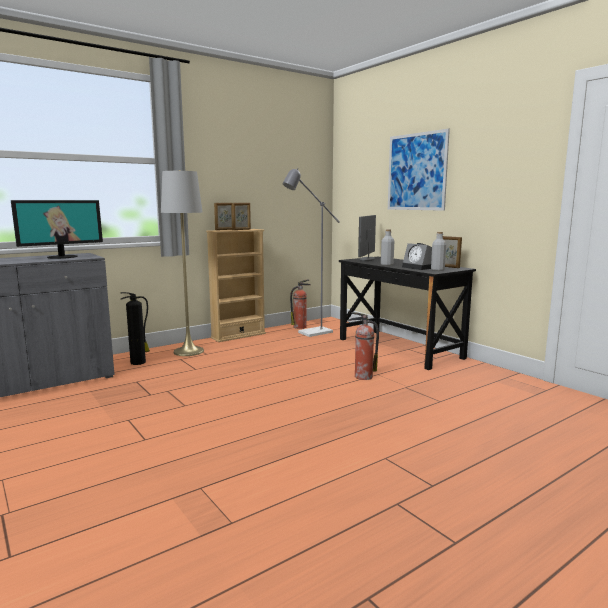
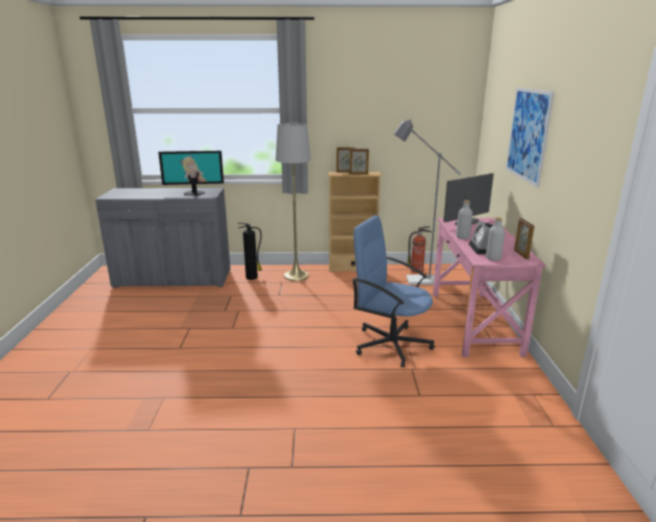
camera: 35 degrees right, 10 degrees up
(362, 376) = (391, 344): fire extinguisher -> blue office chair
(399, 348) = (474, 322): black desk -> pink desk

